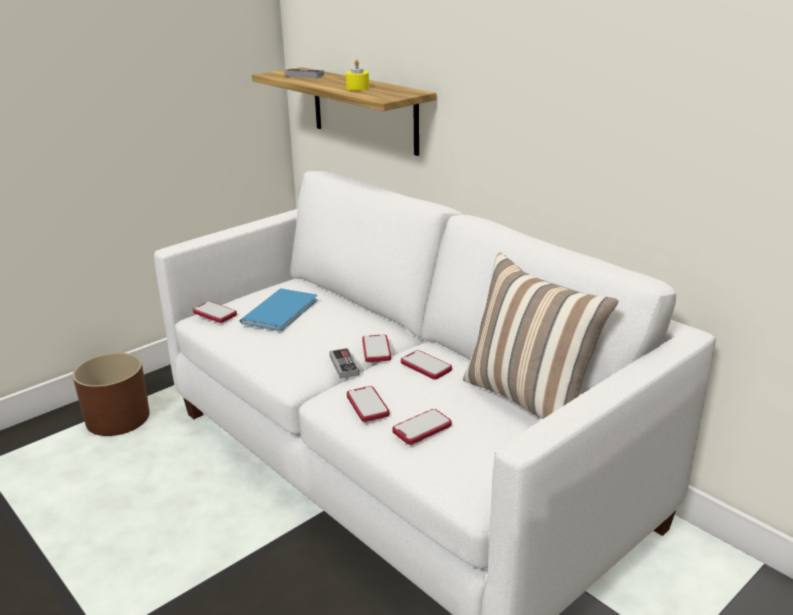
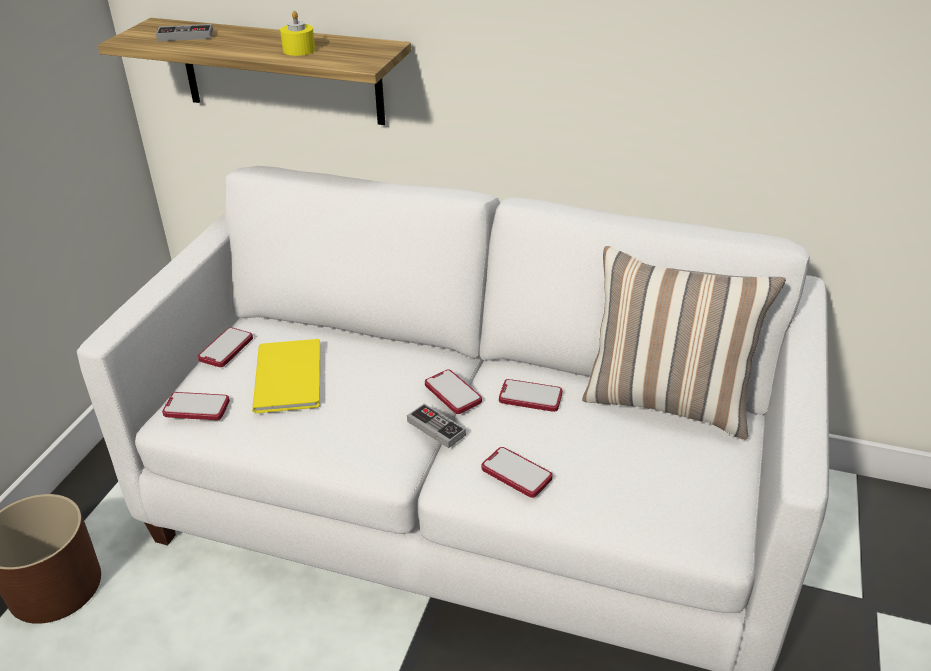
camera: 30 degrees left, 10 degrees up
(283, 310) = (291, 375): blue book -> yellow book
(422, 428) = (600, 480): phone -> phone (226, 349)

